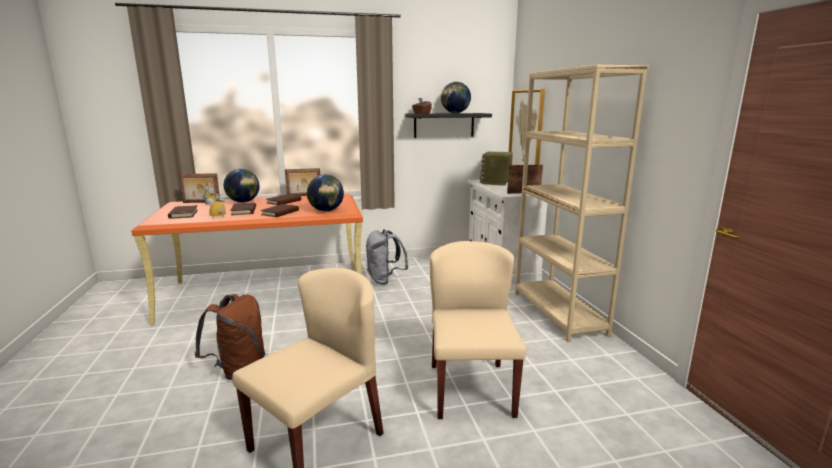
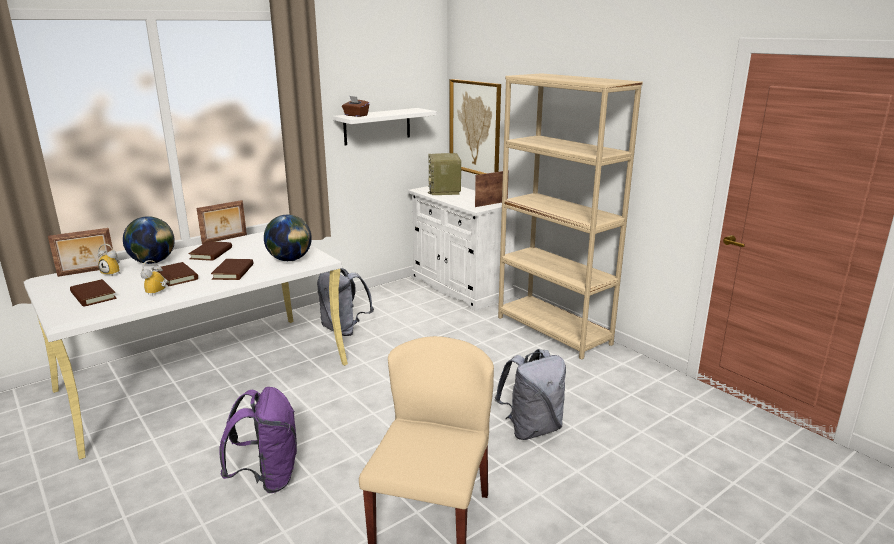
camera: 25 degrees left, 5 degrees up
(237, 368) = (267, 477): brown backpack -> purple backpack
(267, 292) = (206, 376): orange desk -> white desk
(444, 125) = (377, 126): black shelf -> white shelf
(455, 113) = (394, 112): globe -> none
(470, 389) = (531, 429): beige chair -> grey backpack

